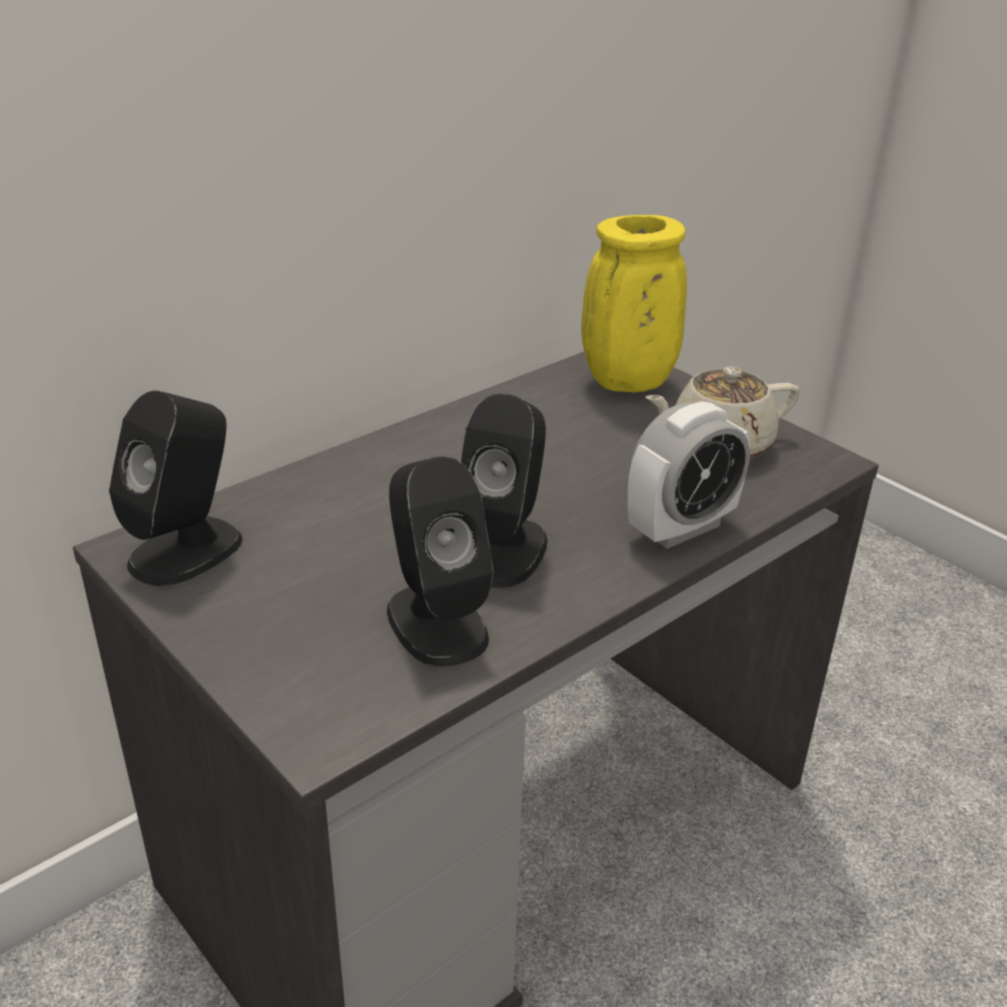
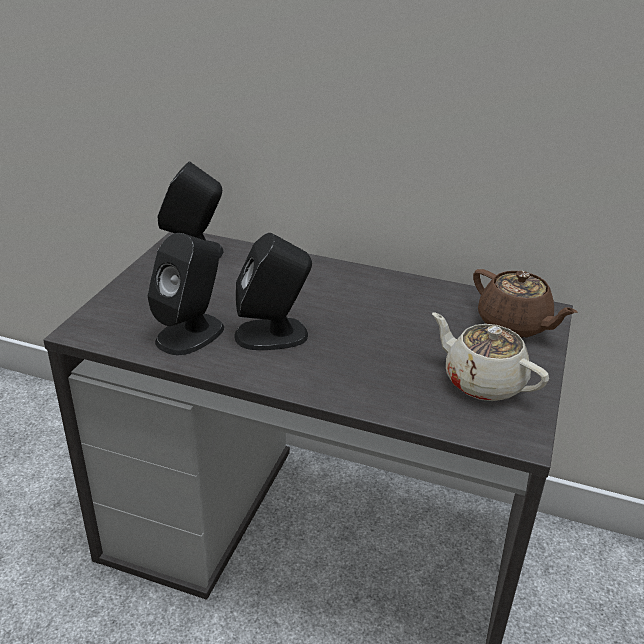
camera: 60 degrees right, 0 degrees up
(626, 383) = (514, 324): yellow vase -> brown teapot
(681, 528) = (358, 391): alarm clock -> none

